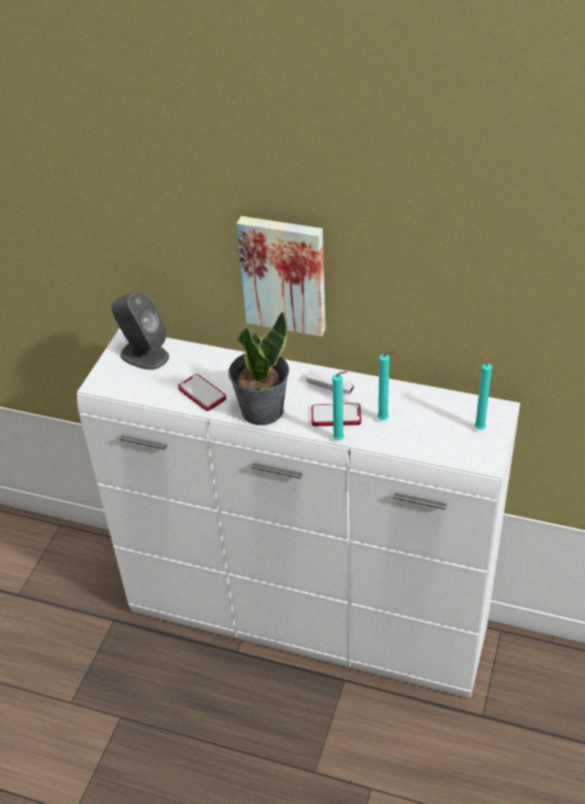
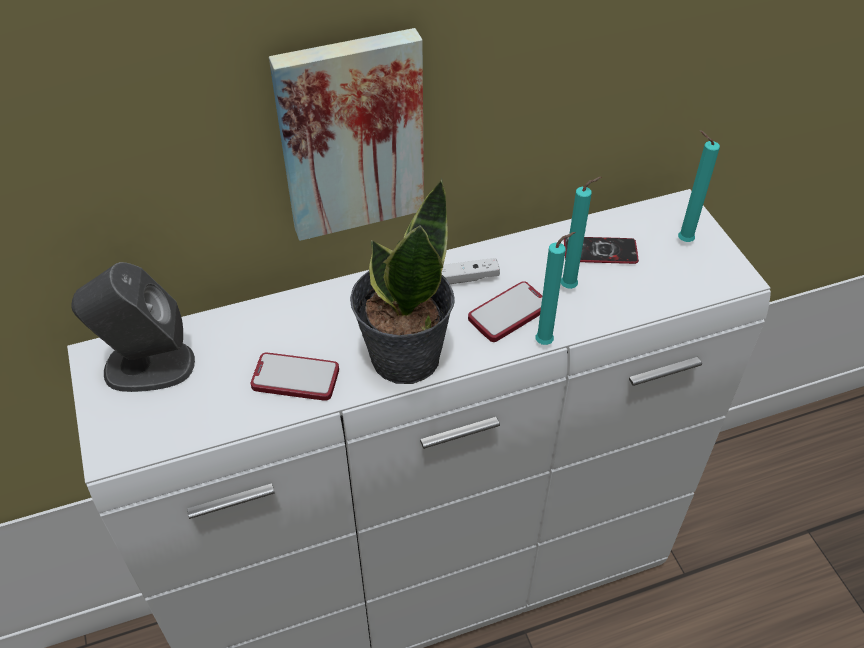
camera: 40 degrees left, 5 degrees up
(422, 410) = (600, 251): none -> phone

